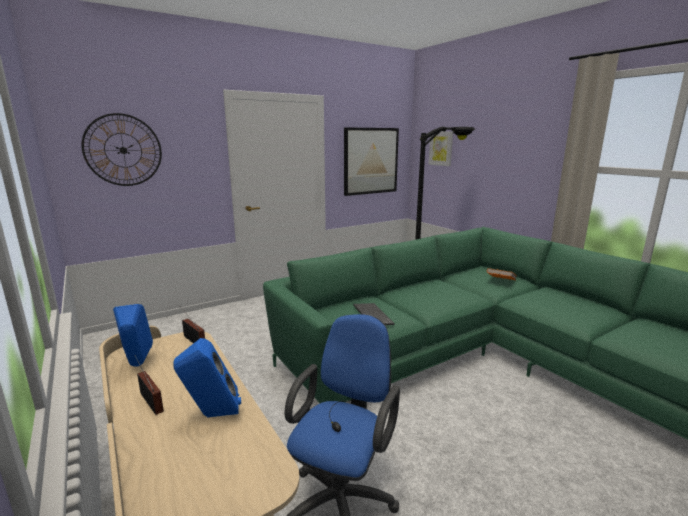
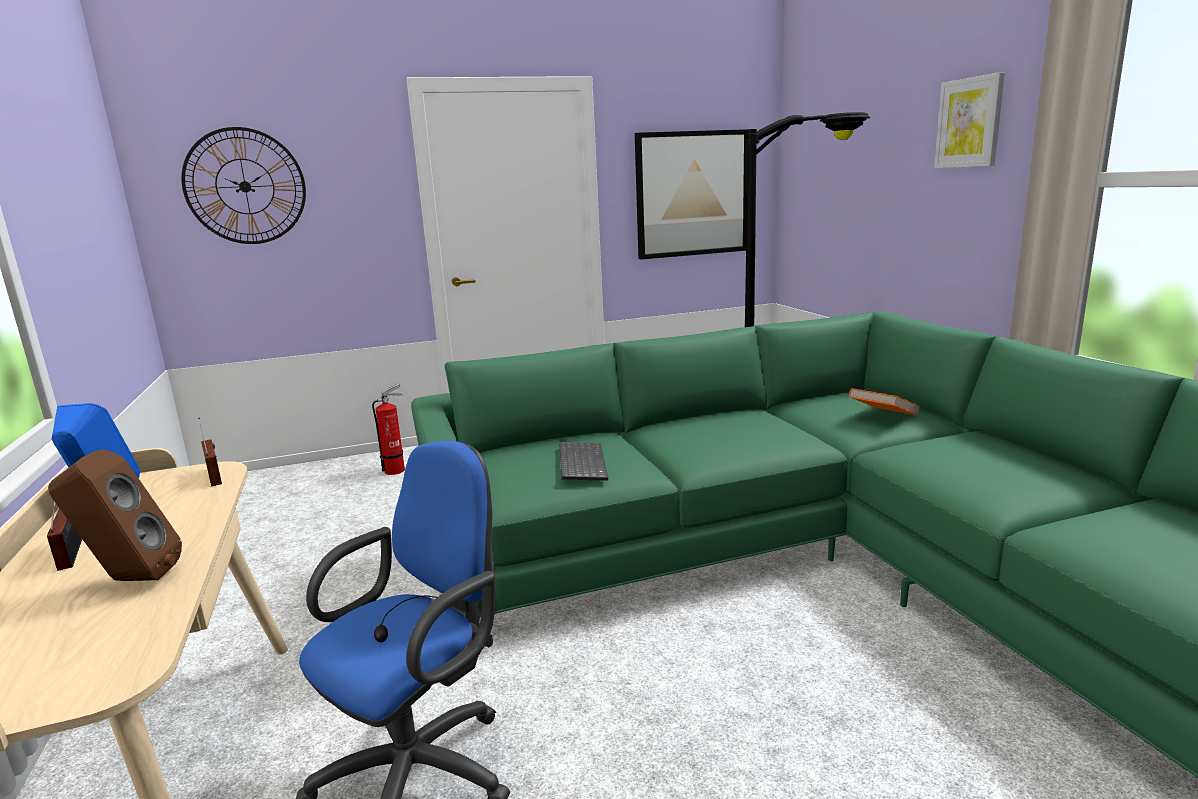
camera: 15 degrees right, 0 degrees up
(212, 415) = (129, 579): blue speaker -> brown speaker
(219, 320) = (397, 470): none -> fire extinguisher
(441, 148) = (825, 163): picture -> picture (969, 123)

